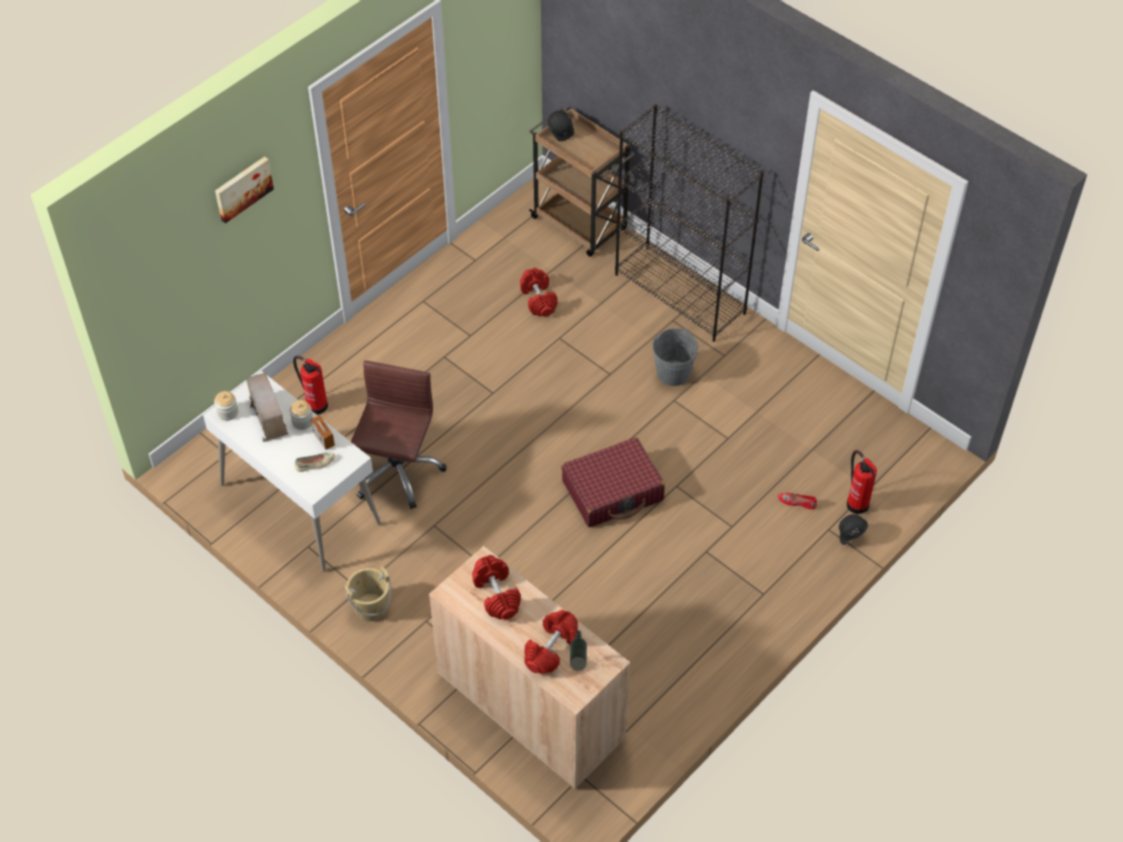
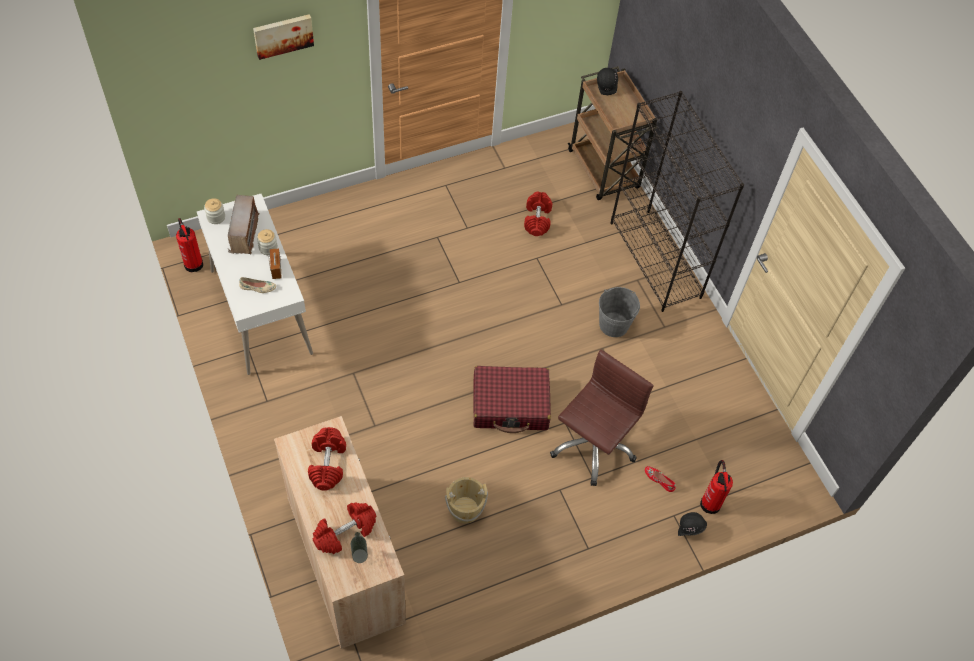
camera: 20 degrees right, 5 degrees up
(315, 404) = (317, 236): fire extinguisher -> fire extinguisher (193, 263)
(371, 607) = (267, 419): beige bucket -> beige bucket (465, 509)
(397, 472) = (349, 316): brown office chair -> brown office chair (592, 445)

